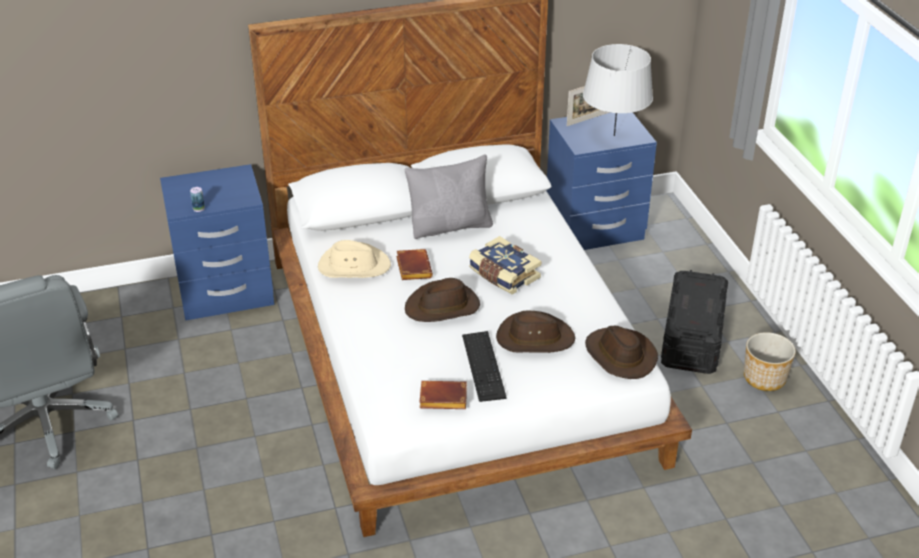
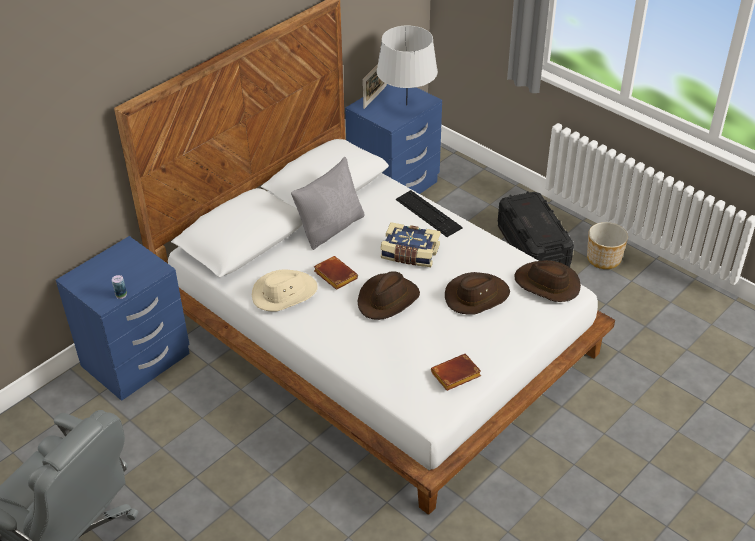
camera: 30 degrees left, 5 degrees up
(483, 366) = (460, 335): keyboard -> keyboard (428, 213)

